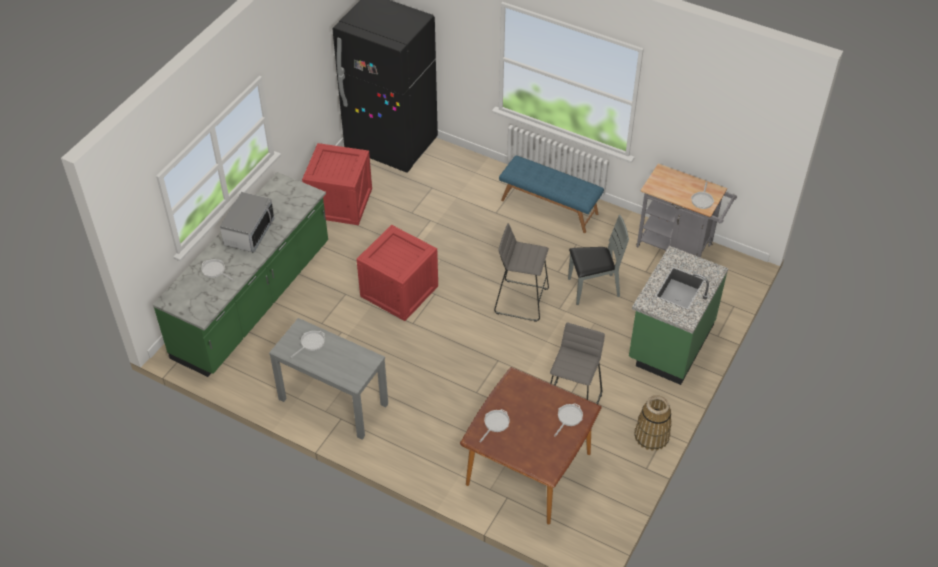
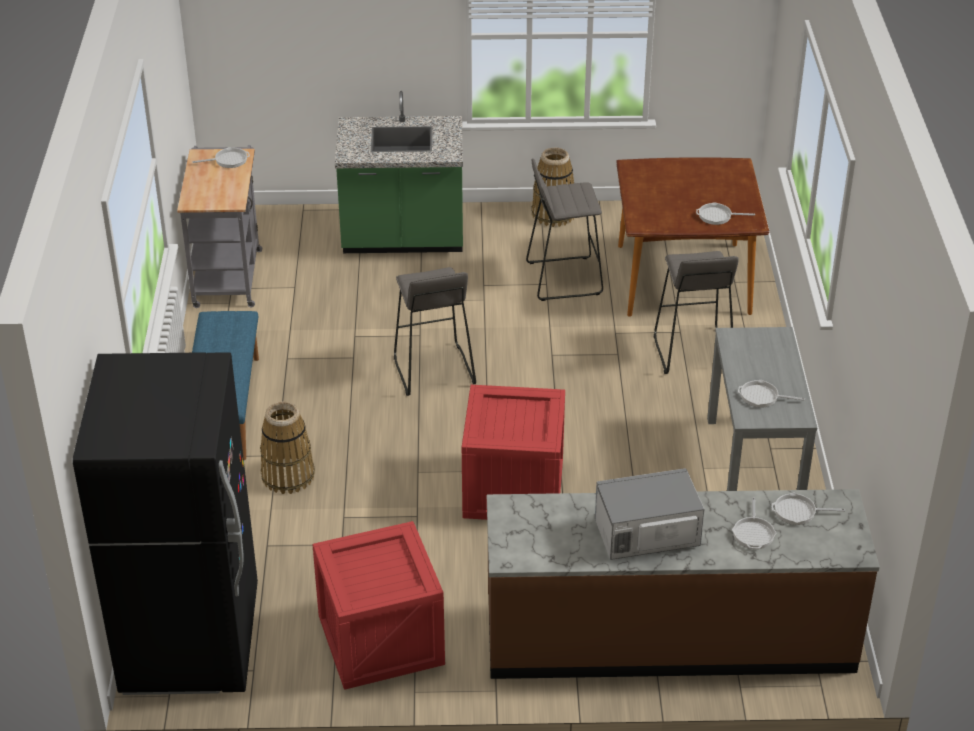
camera: 120 degrees left, 10 degrees down
(253, 301) = (668, 636): green counter -> brown counter
(451, 430) = (692, 352): none -> grey stool
(476, 211) = (288, 476): none -> basket
(568, 418) = (656, 173): frying pan -> frying pan (798, 512)
(593, 288) = (360, 319): grey chair -> none

